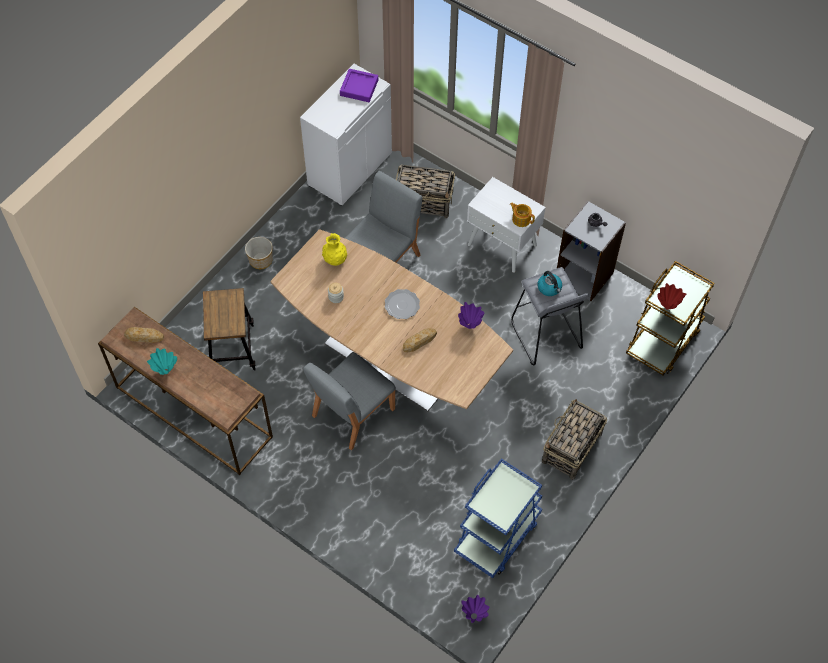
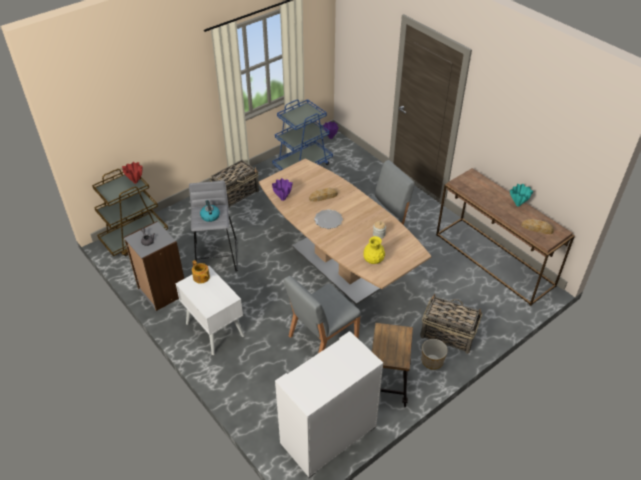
camera: 165 degrees left, 15 degrees down
(232, 349) = (462, 295): stool -> stool (387, 384)
(359, 88) = (310, 383): purple tray -> none
(424, 201) = (266, 383): basket -> basket (447, 334)

